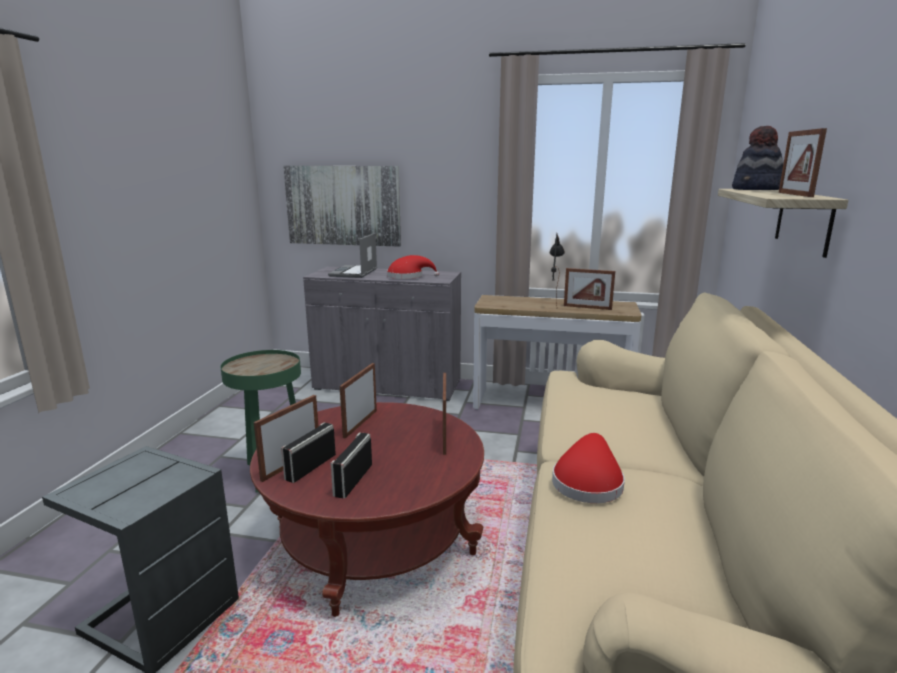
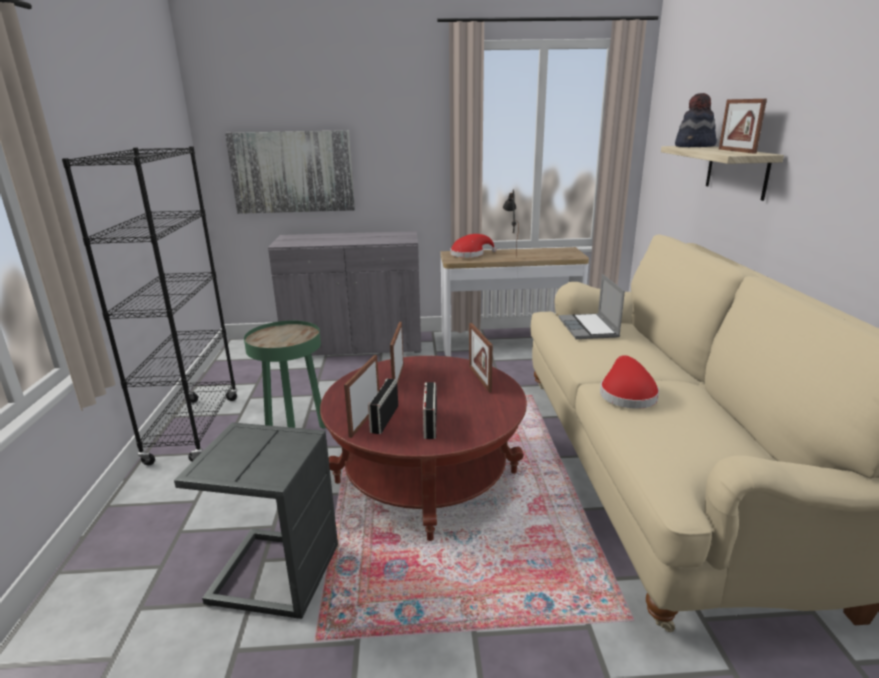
camera: 15 degrees left, 5 degrees up
(190, 448) = (194, 429): none -> black bookcase
(354, 273) = (315, 239): laptop -> laptop (589, 328)
(408, 277) = (372, 239): red hat -> red hat (470, 254)
(587, 307) = (541, 255): picture frame -> none

